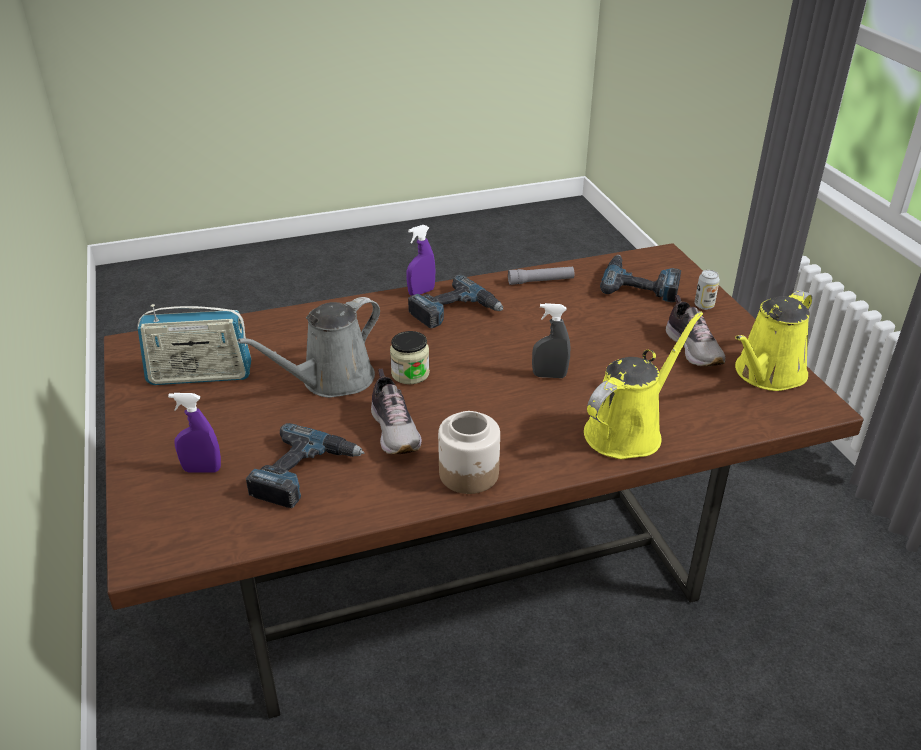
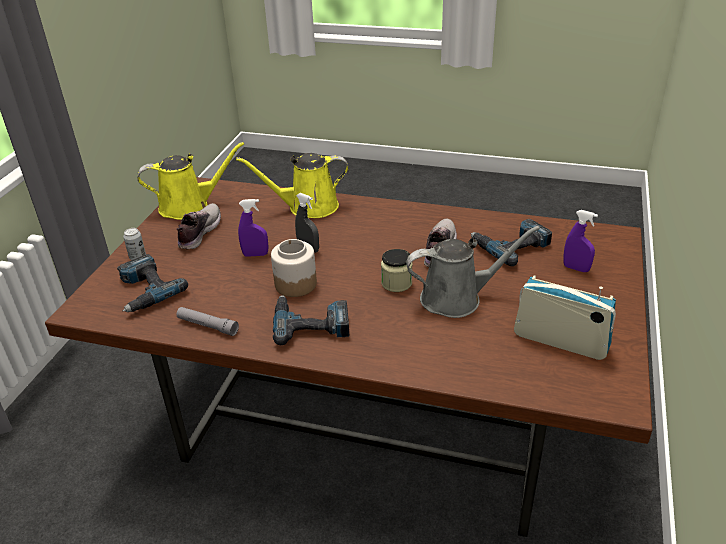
camera: 145 degrees left, 0 degrees up
(421, 292) = (316, 356): purple spray bottle -> purple spray bottle (255, 254)
(469, 474) = (416, 216): jar -> jar (295, 284)

